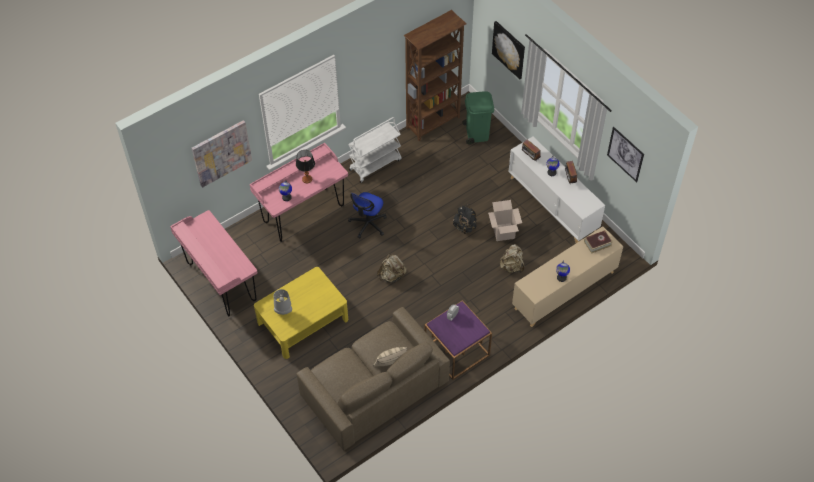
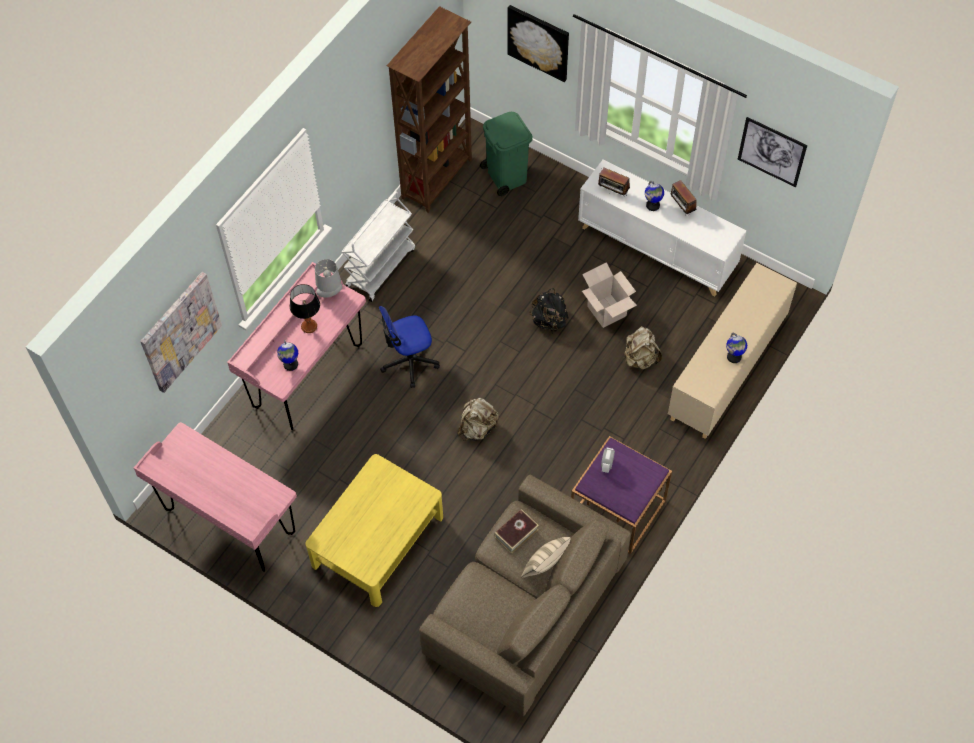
camera: 20 degrees left, 5 degrees up
(284, 312) = (356, 541): grey table lamp -> grey table lamp (330, 293)
(368, 224) = (409, 361): office chair -> office chair turned 60 degrees clockwise
(597, 243) = (761, 290): book -> book (516, 533)

